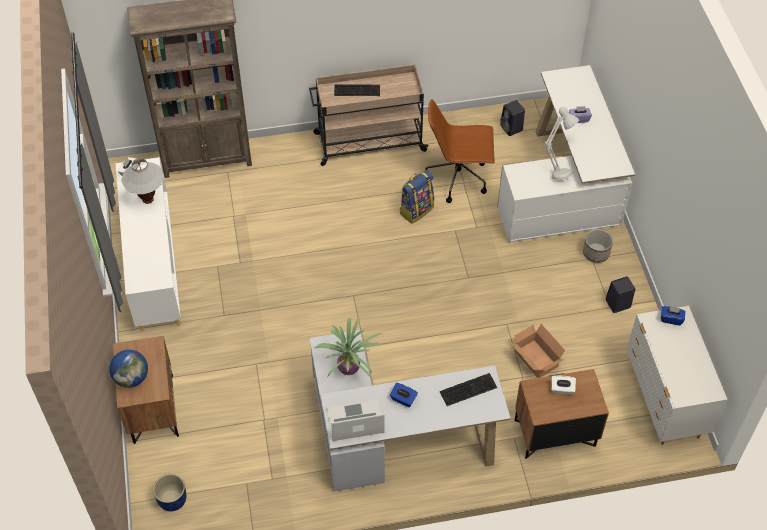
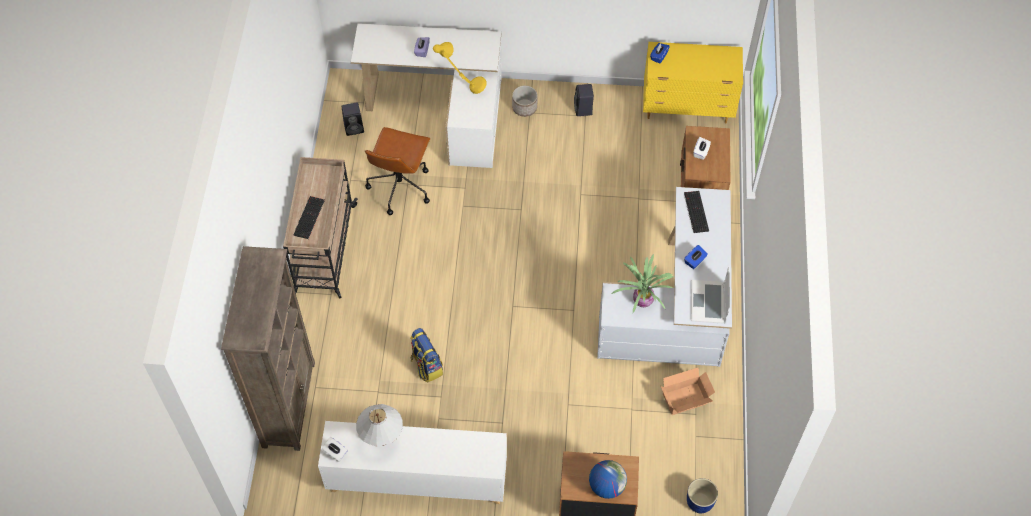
camera: 75 degrees left, 5 degrees up
(416, 210) = (427, 230): backpack -> backpack (426, 366)
(535, 360) = (624, 184): cardboard box -> cardboard box (686, 400)
(558, 164) = (461, 85): grey table lamp -> yellow table lamp
(664, 402) = (688, 109): white dresser -> yellow dresser

